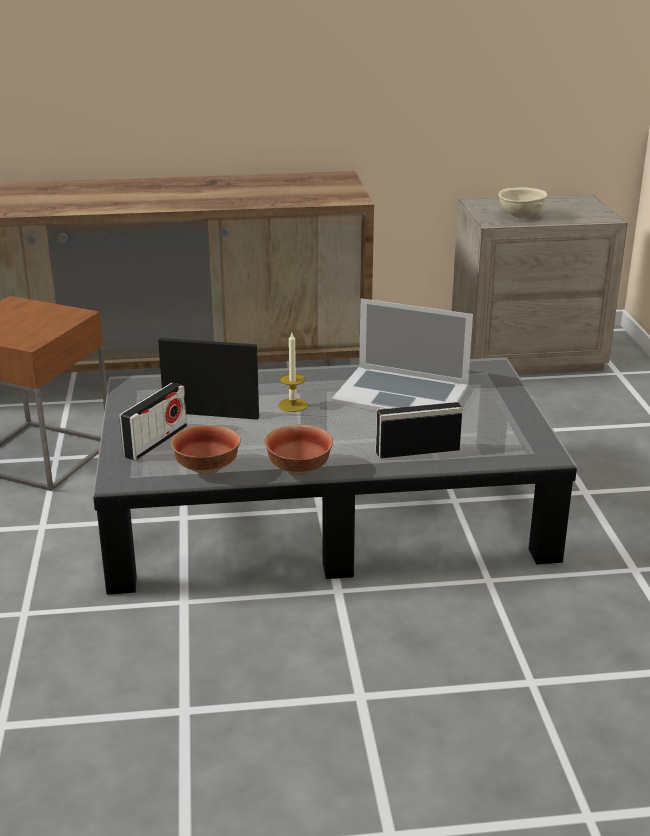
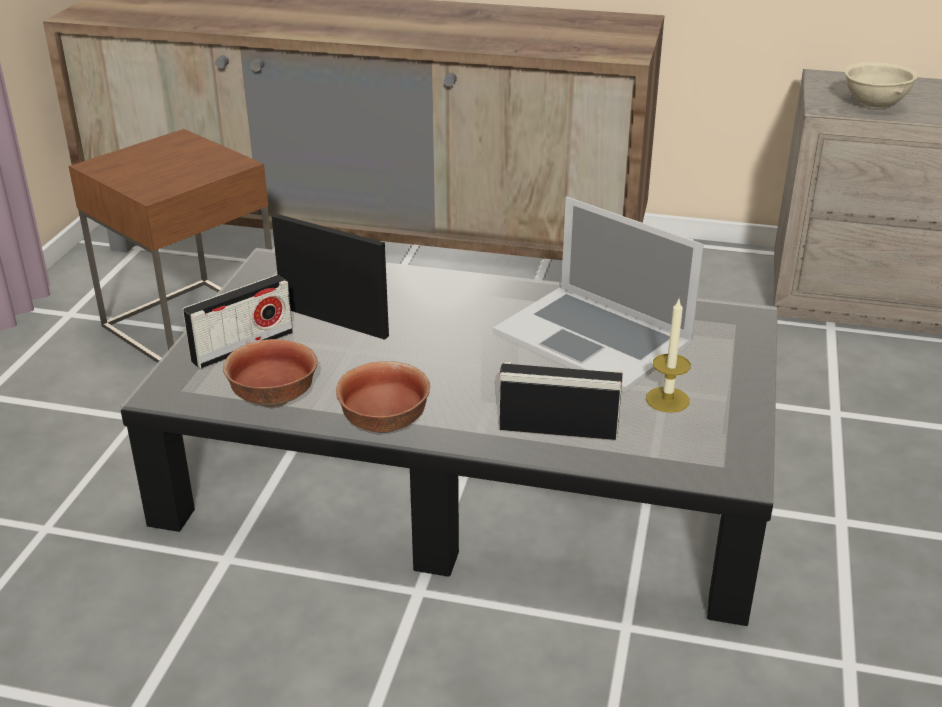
camera: 20 degrees right, 5 degrees up
(292, 405) = (442, 327): candle -> candle (667, 399)

